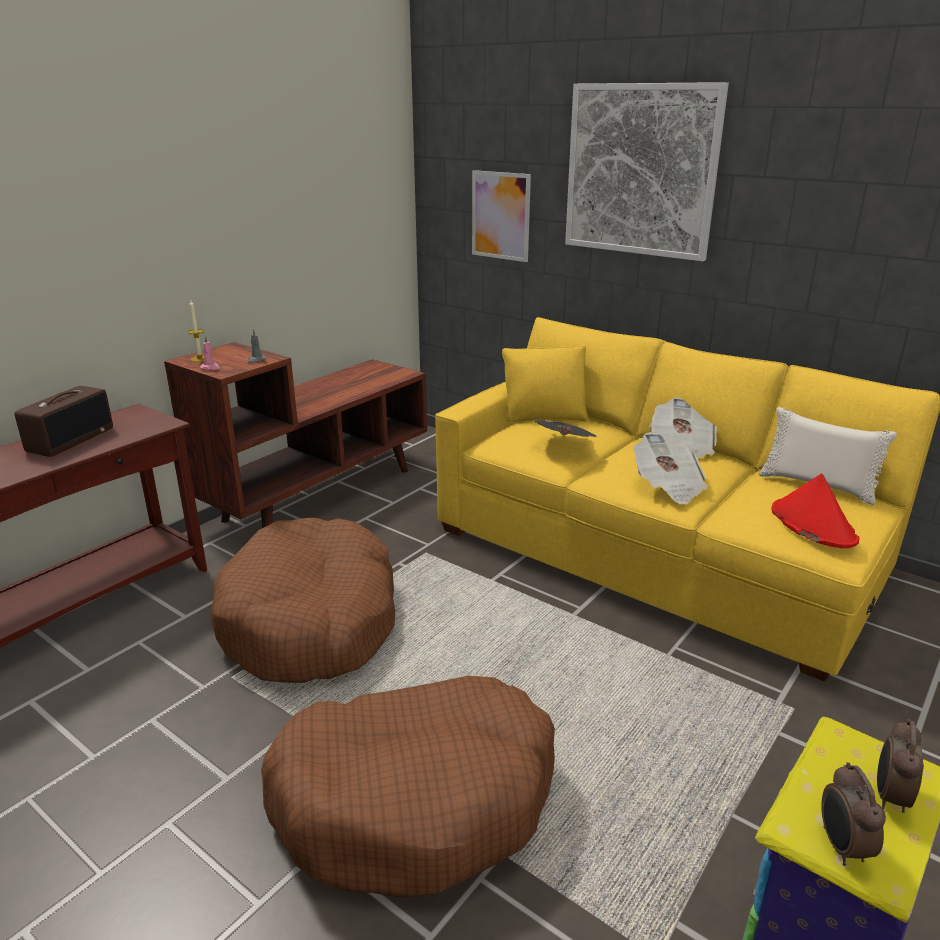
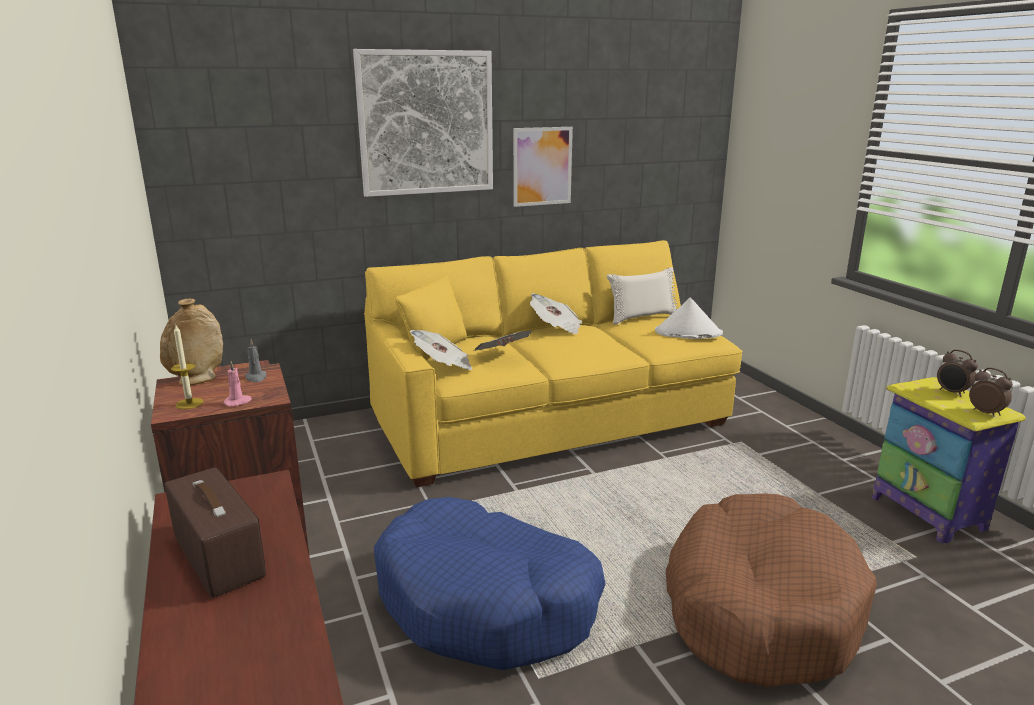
camera: 60 degrees left, 5 degrees down
(239, 349) = (197, 380): none -> beige vase
(311, 621) = (487, 602): brown dog bed -> blue dog bed
(500, 216) = (278, 181): picture -> picture (542, 166)
(668, 486) = (601, 348): newspaper -> newspaper (443, 365)
(812, 524) = (688, 333): red hat -> white hat
(841, 847) = (986, 412): alarm clock -> alarm clock turned 150 degrees counterclockwise

